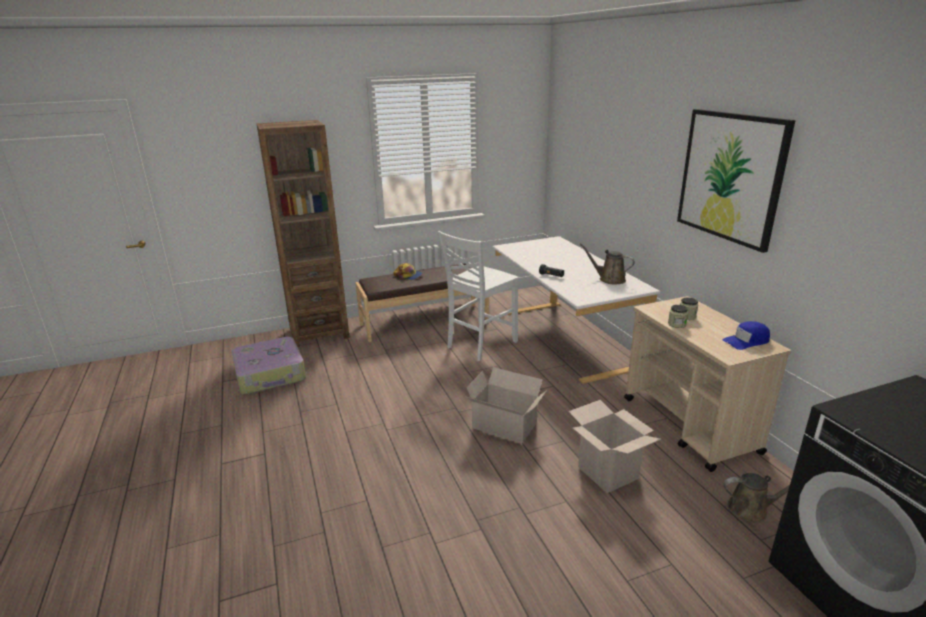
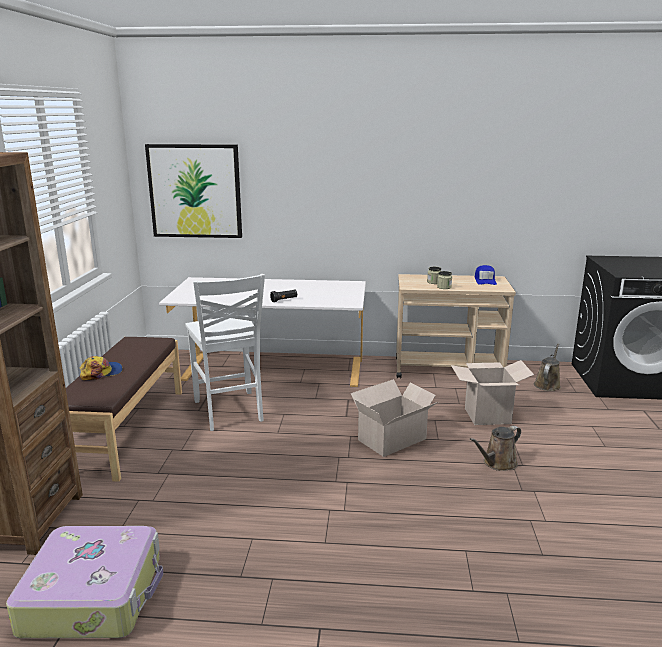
camera: 65 degrees left, 5 degrees down
(609, 279) = (322, 287): brown watering can -> brown watering can (497, 463)
(730, 177) = (423, 167): picture -> picture (195, 191)

